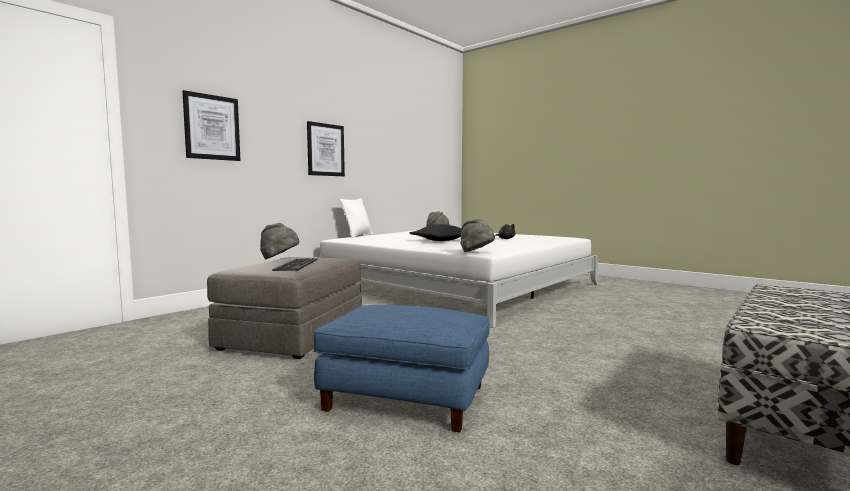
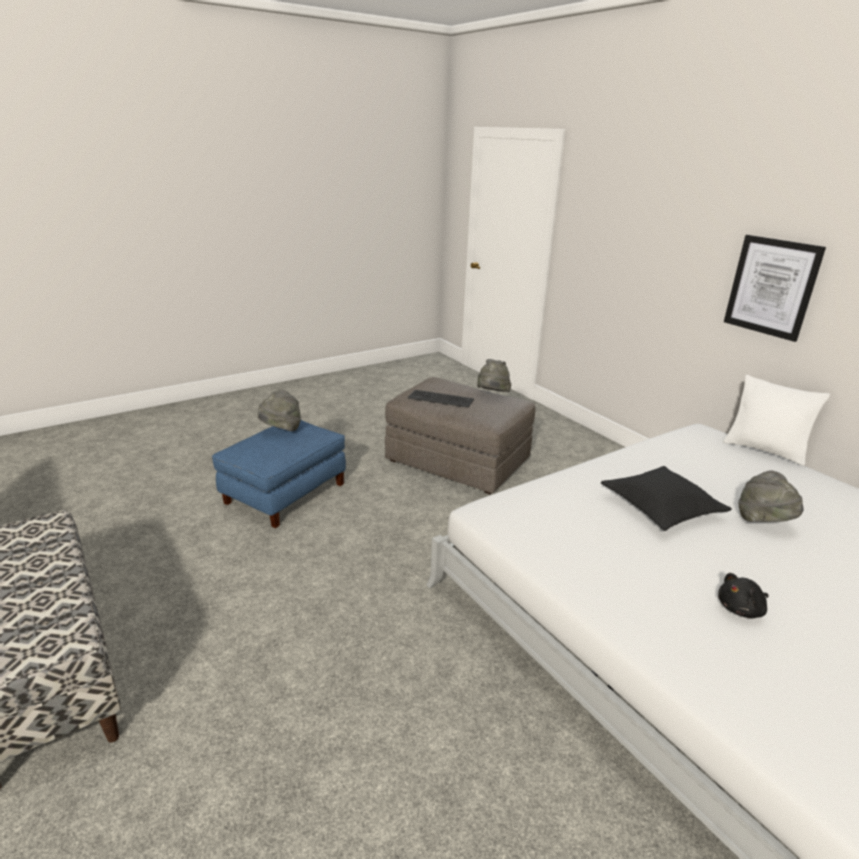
camera: 105 degrees right, 20 degrees up
(212, 127) = (617, 239): picture -> none
(477, 252) = (489, 505): grey hat -> grey hat (281, 430)

